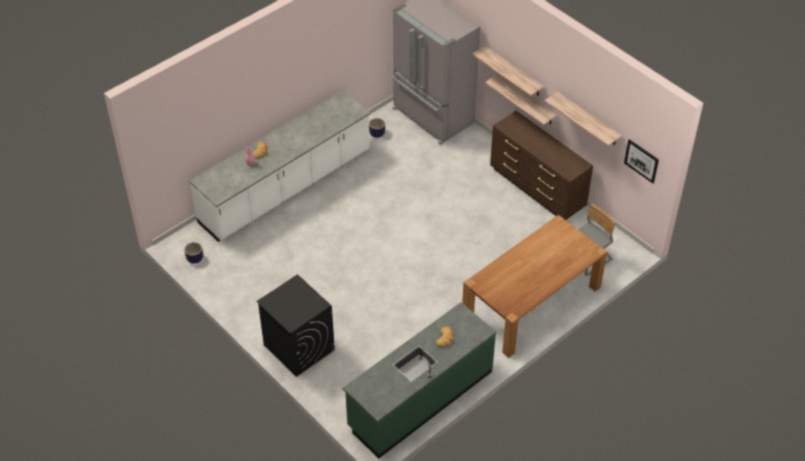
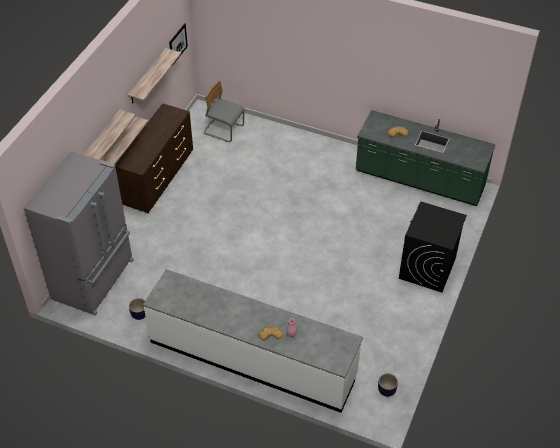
camera: 115 degrees left, 0 degrees up
(531, 302) = (287, 148): brown dining table -> none

